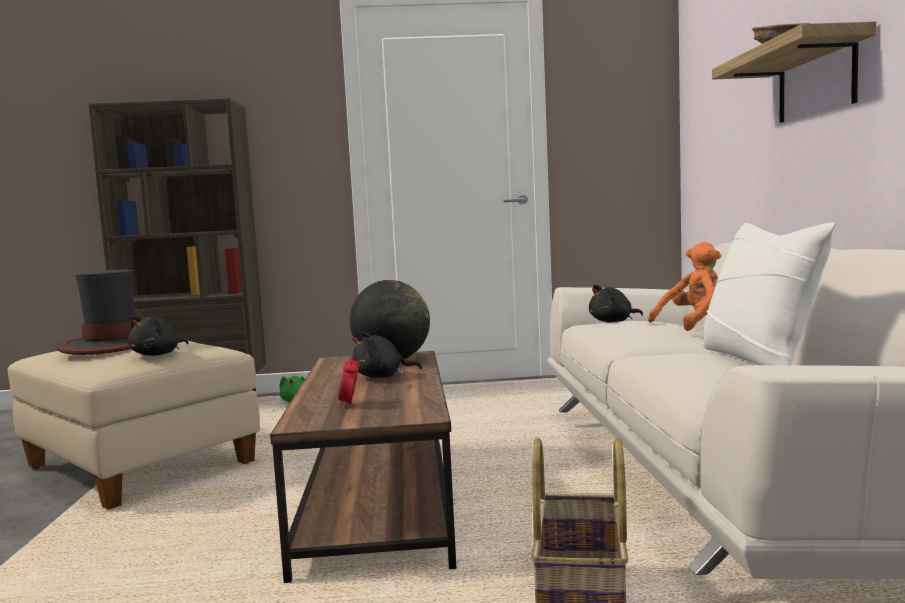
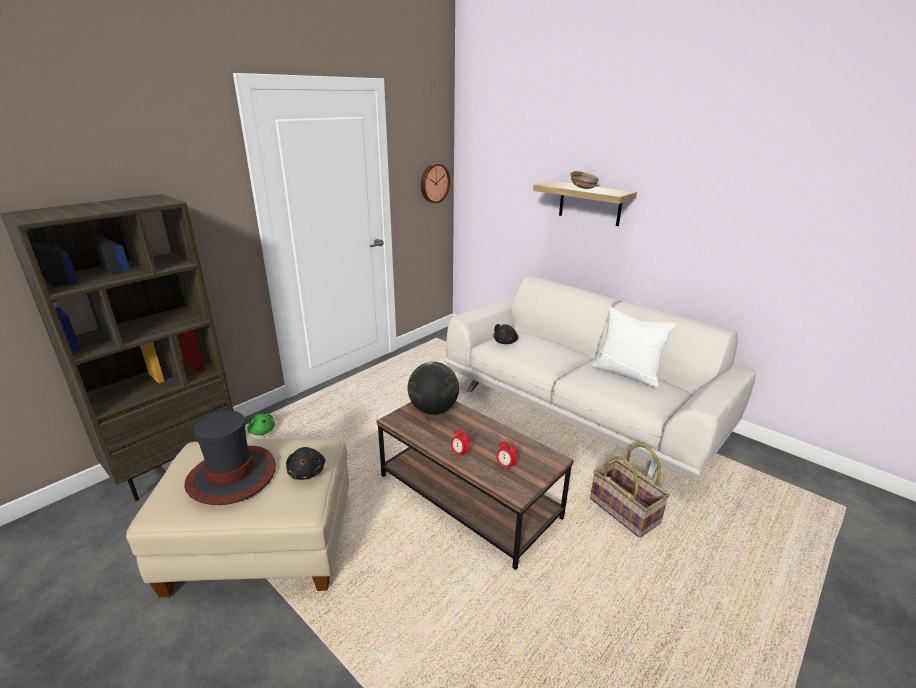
camera: 45 degrees left, 20 degrees up
(329, 388) = (459, 453): none -> alarm clock
(381, 377) = (464, 431): black plush toy -> none
(634, 126) = (434, 183): none -> wall clock
(693, 323) = (548, 338): orange plush toy -> none

